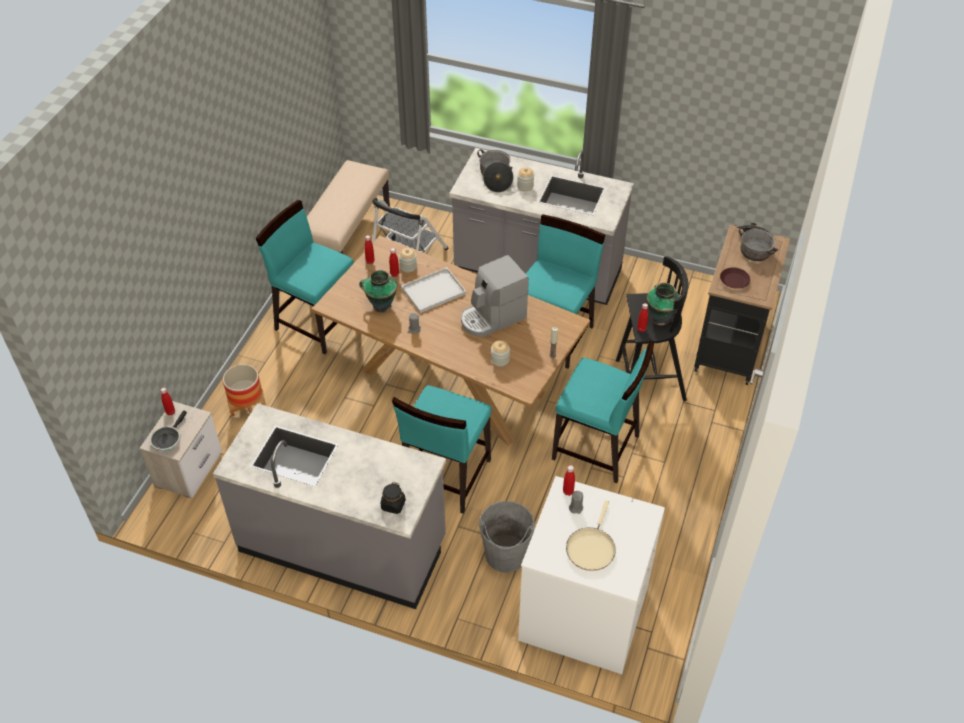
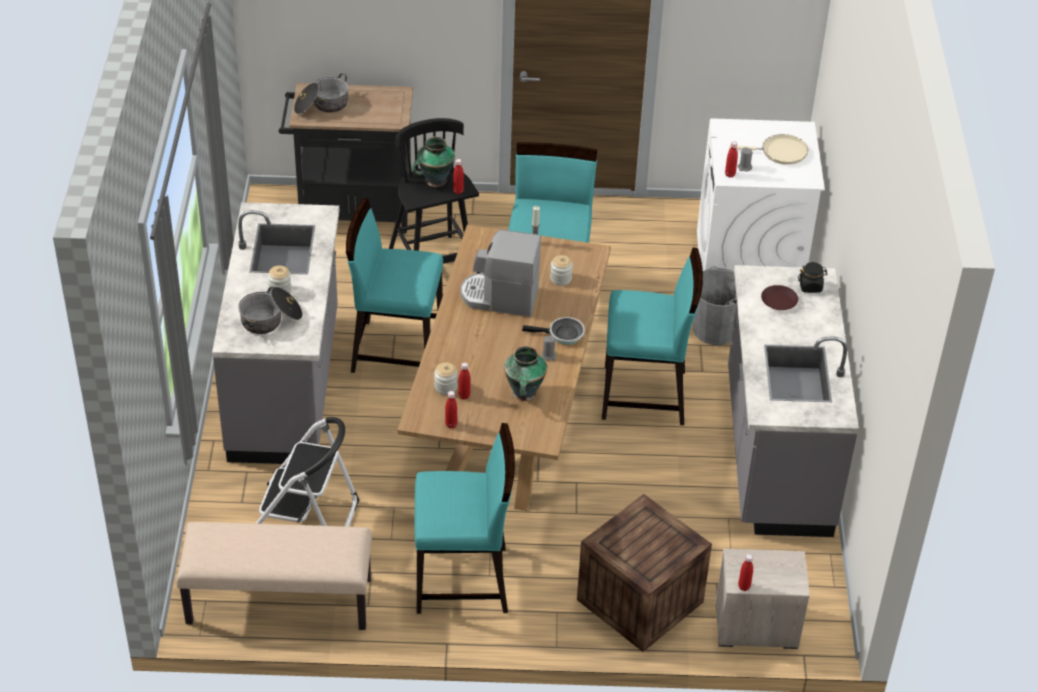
camera: 110 degrees left, 5 degrees down
(167, 439) = (783, 573): frying pan -> frying pan (563, 335)
(248, 409) = (640, 601): planter -> crate
(317, 322) = (463, 580): turquoise chair -> turquoise chair turned 105 degrees counterclockwise
(434, 290) = (476, 354): white tray -> none
(492, 317) = (499, 297): coffee machine -> coffee machine turned 150 degrees clockwise
(734, 281) = (383, 113): brown plate -> brown plate (779, 301)

